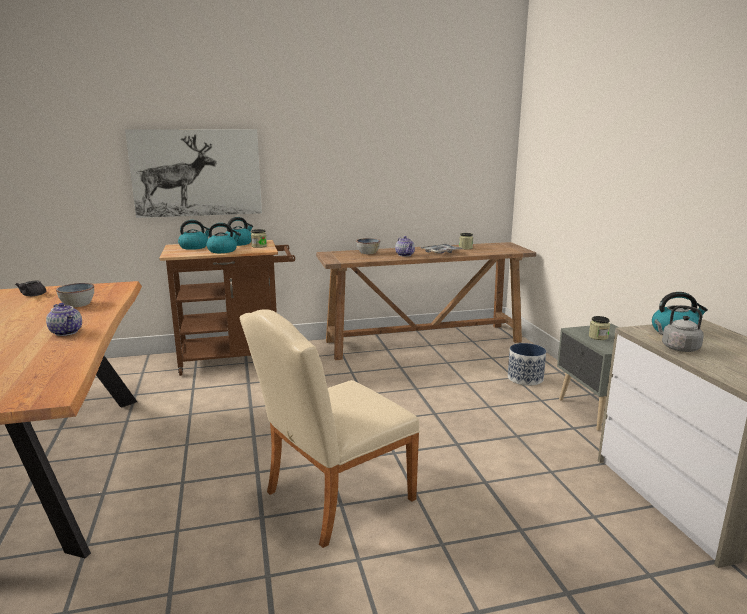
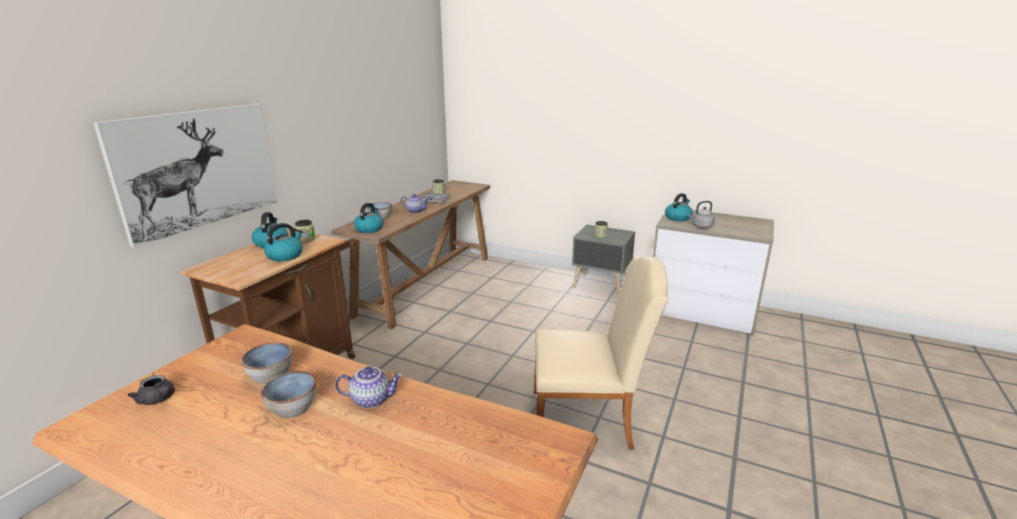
camera: 50 degrees left, 5 degrees up
(42, 319) = (292, 408): none -> bowl
(194, 247) = (234, 262): kettle -> kettle (369, 229)
(331, 499) = (589, 418): beige chair -> beige chair turned 90 degrees counterclockwise
(525, 379) = (535, 283): planter -> none

